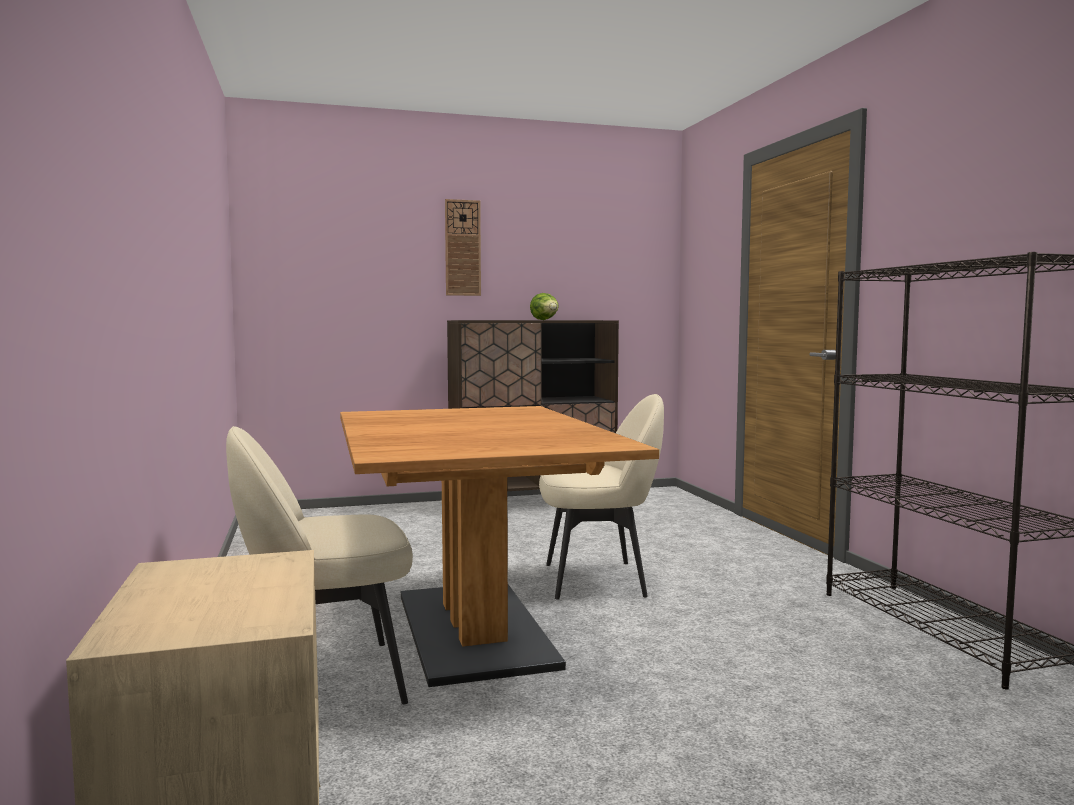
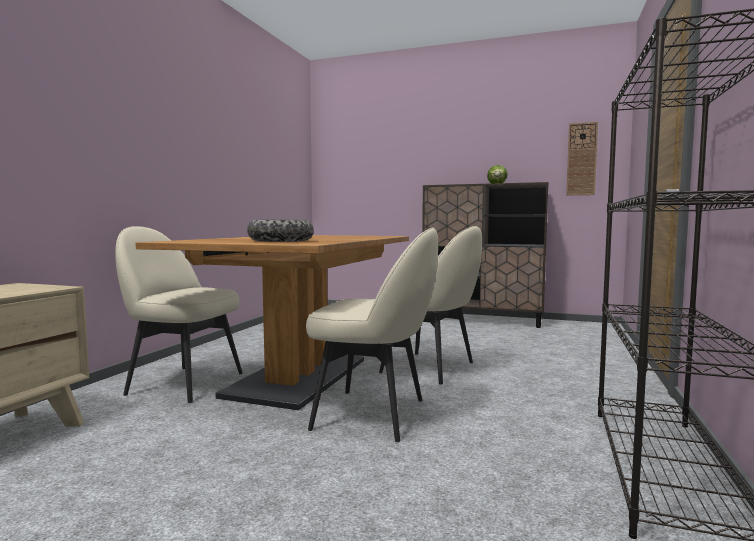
camera: 35 degrees right, 0 degrees up
(462, 248) = (446, 137): wall clock -> wall clock (581, 159)
(529, 439) = (281, 241): none -> bowl
(651, 650) = (373, 414): none -> beige chair

